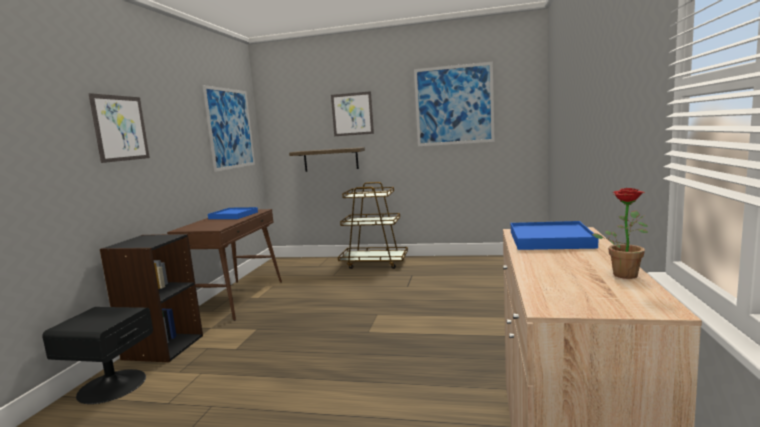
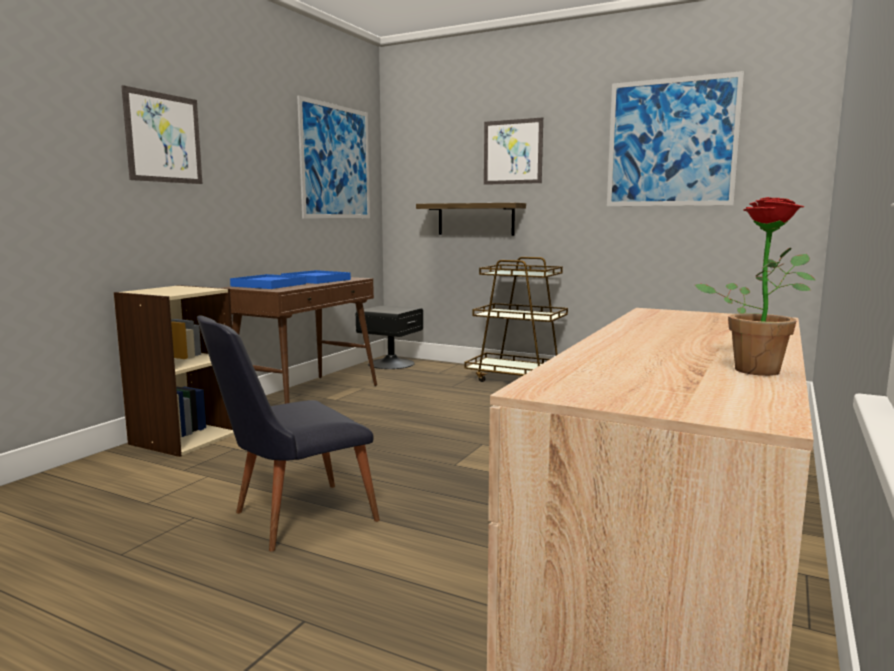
camera: 15 degrees right, 0 degrees up
(111, 385) = (99, 471): black nightstand -> black nightstand (390, 363)
(162, 347) = (183, 438): black bookcase -> beige bookcase
(282, 392) = (290, 518): none -> black chair
(550, 240) = (693, 323): blue tray -> blue tray (268, 285)

